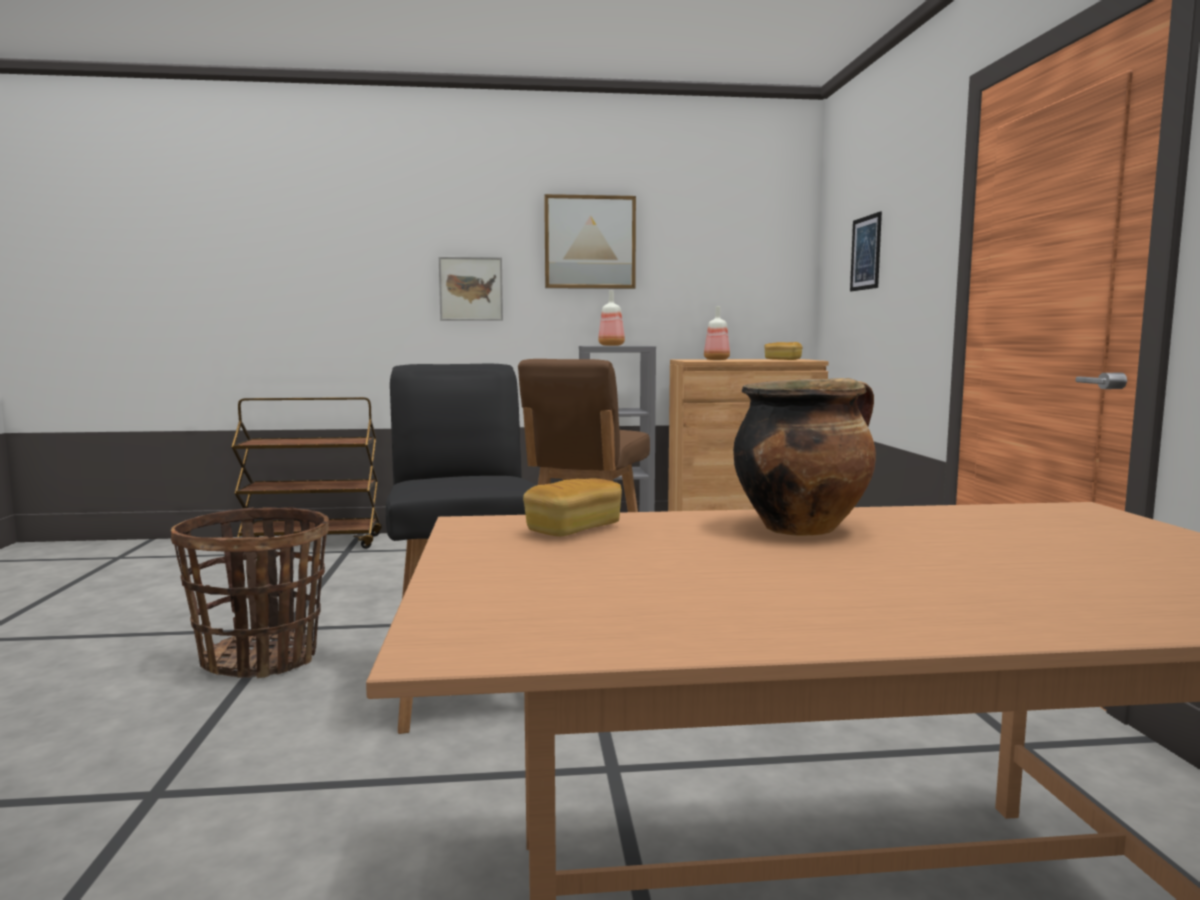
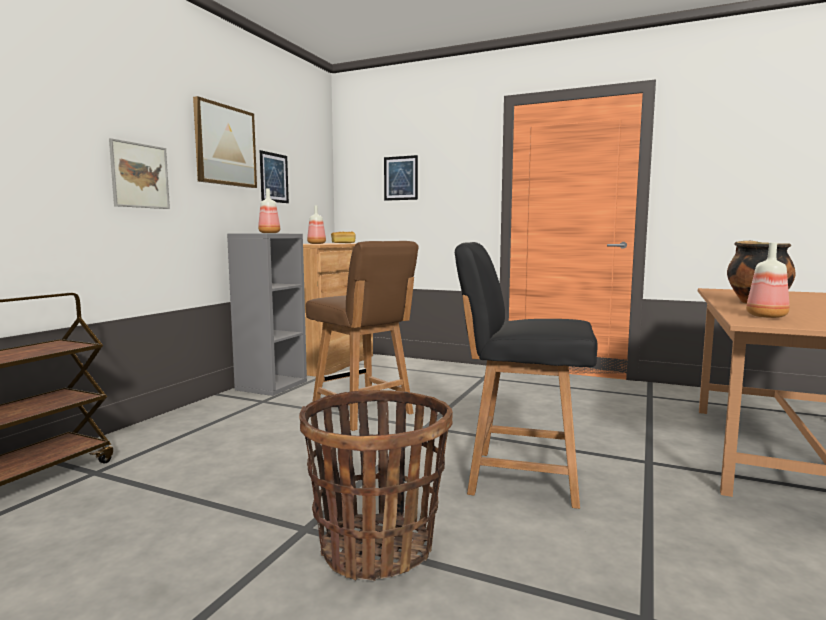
camera: 60 degrees left, 0 degrees up
(574, 529) = (766, 316): bread -> bottle
(676, 272) = (274, 177): none -> picture

